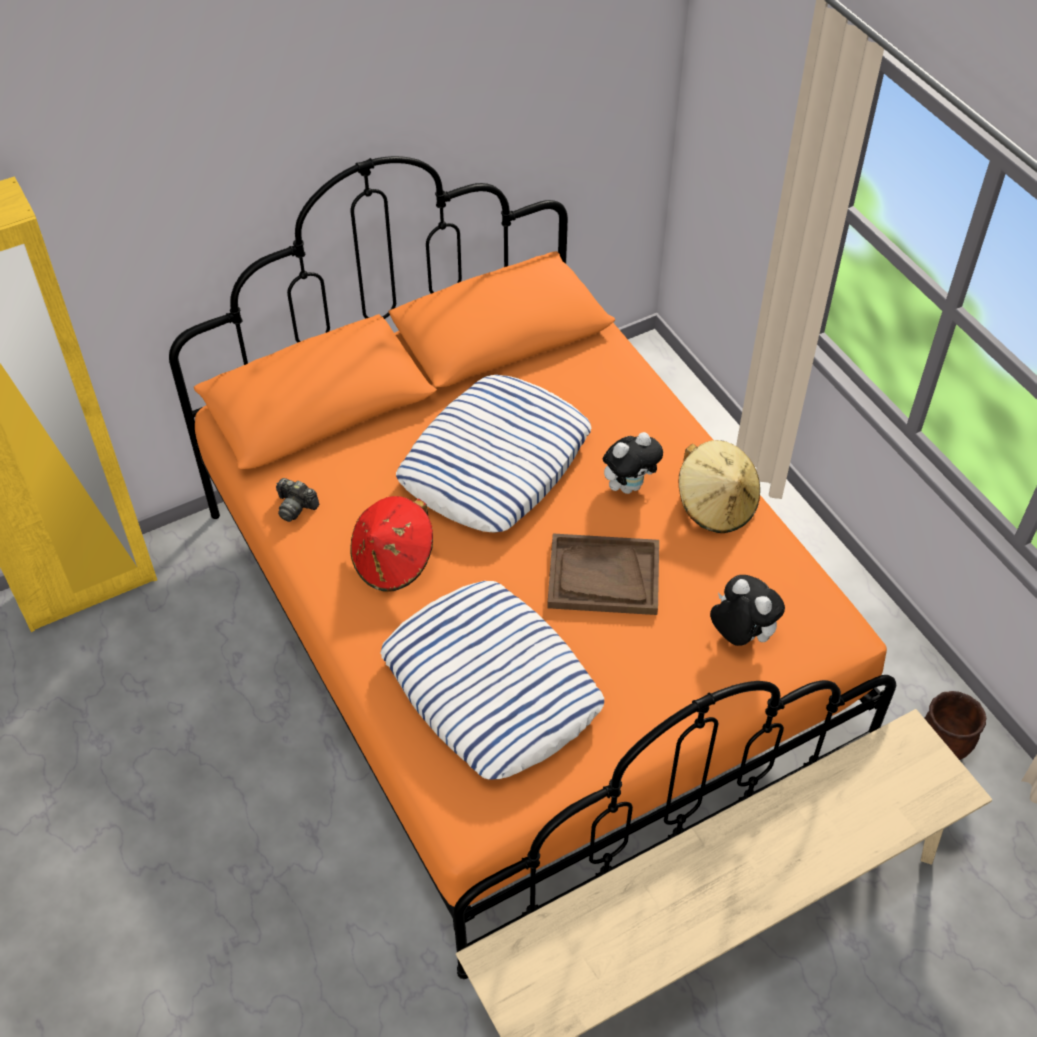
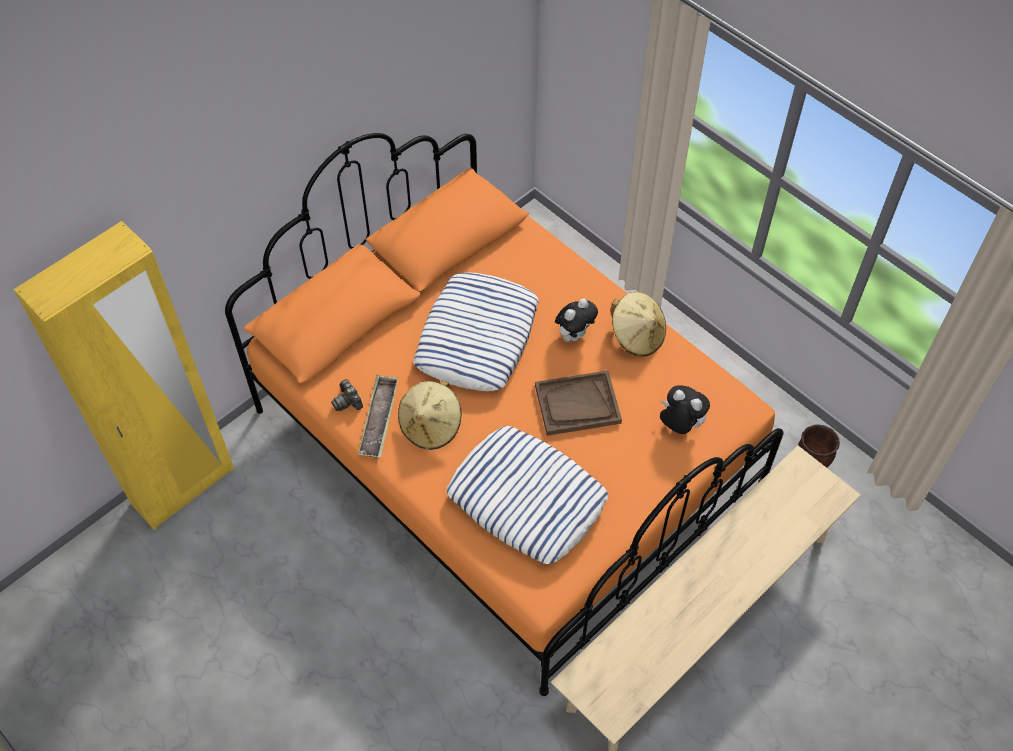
camera: 15 degrees left, 5 degrees up
(295, 506) = (347, 401): camera -> camera turned 45 degrees clockwise
(328, 538) = (379, 419): none -> tray
(394, 561) = (431, 426): red hat -> beige hat

